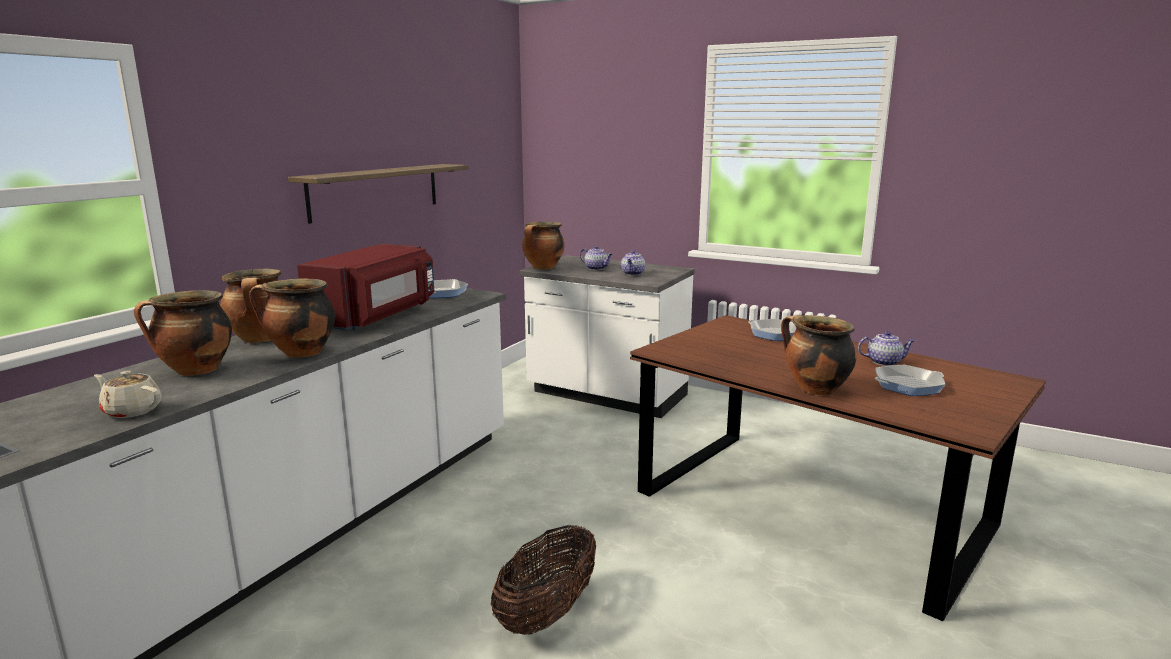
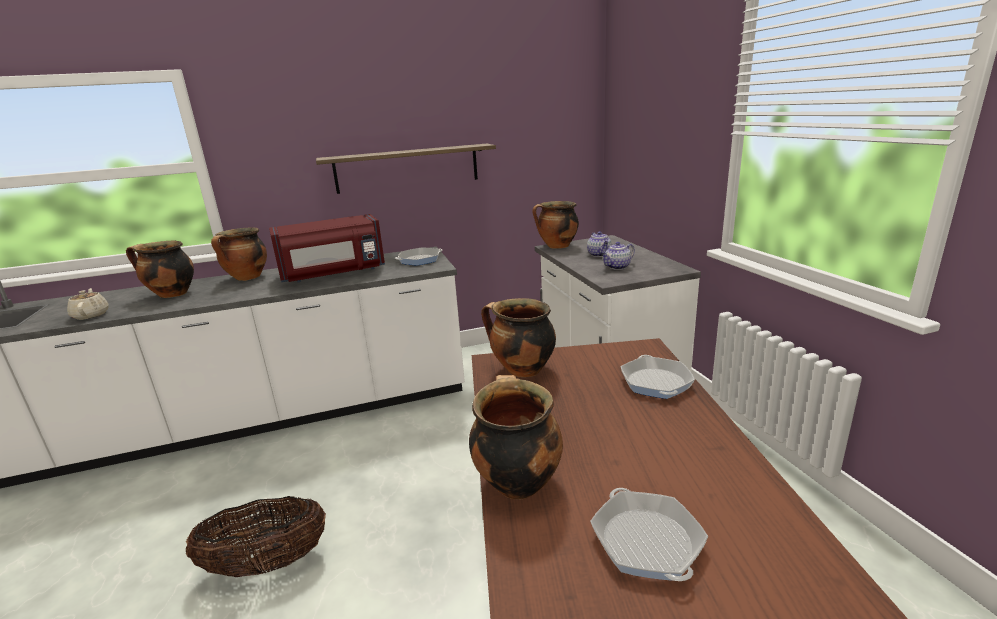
camera: 45 degrees right, 5 degrees up
(300, 353) = (230, 295): cooking pot -> cooking pot (521, 370)
(884, 362) = (705, 484): teapot -> none
(908, 385) = (646, 541): frying pan -> frying pan turned 45 degrees clockwise

